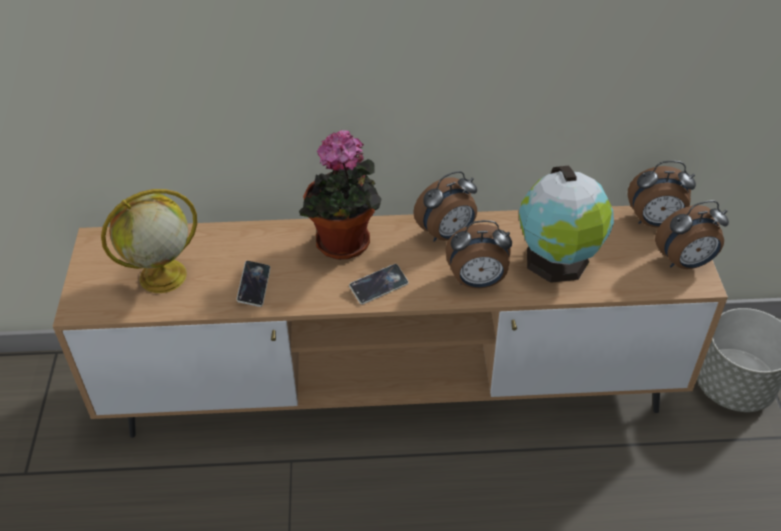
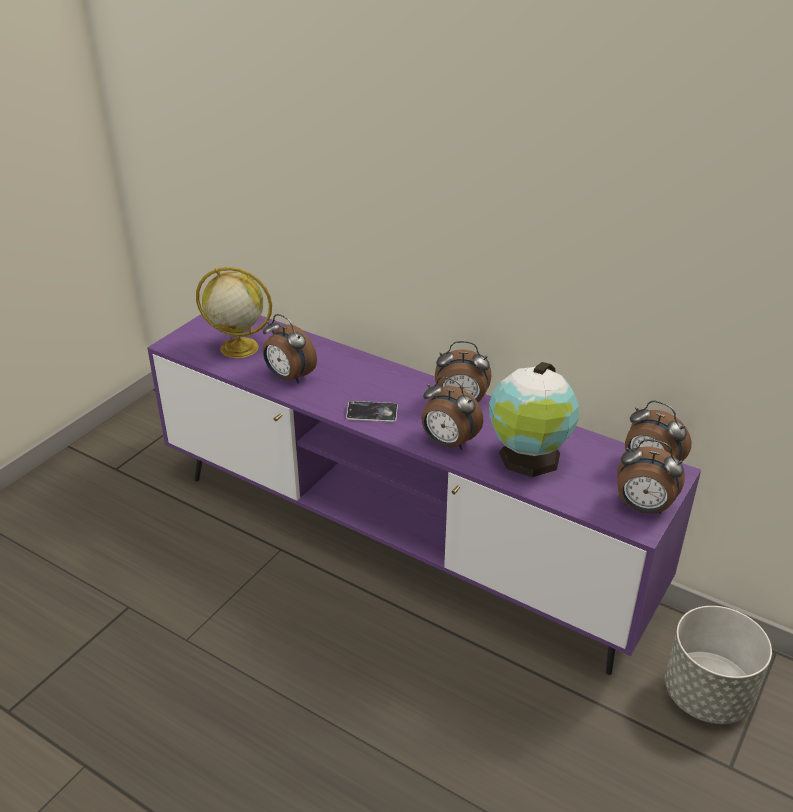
camera: 35 degrees right, 10 degrees down
(254, 286) = (289, 377): phone -> alarm clock
(345, 246) = (377, 380): potted plant -> none
(391, 389) = (398, 541): brown tv stand -> purple tv stand

